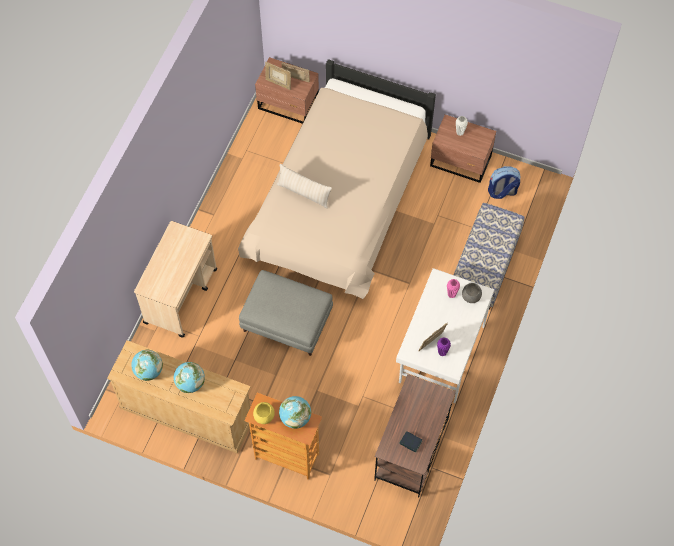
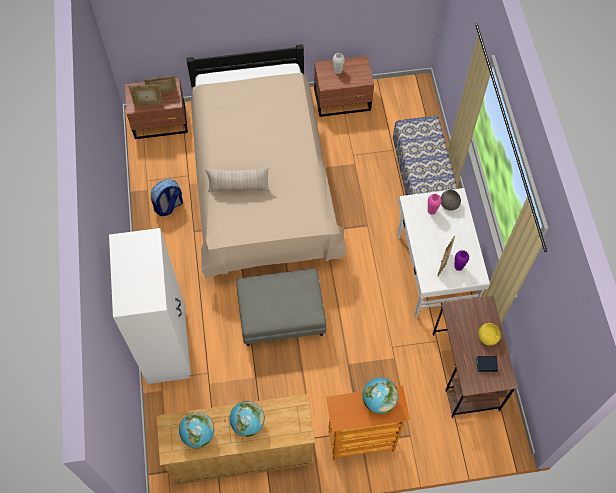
camera: 30 degrees left, 0 degrees up
(181, 295) = (167, 344): beige cart -> white wardrobe
(264, 415) = (347, 415): yellow bowl -> yellow bowl (487, 336)
(502, 192) = (393, 109): backpack -> backpack (169, 206)

